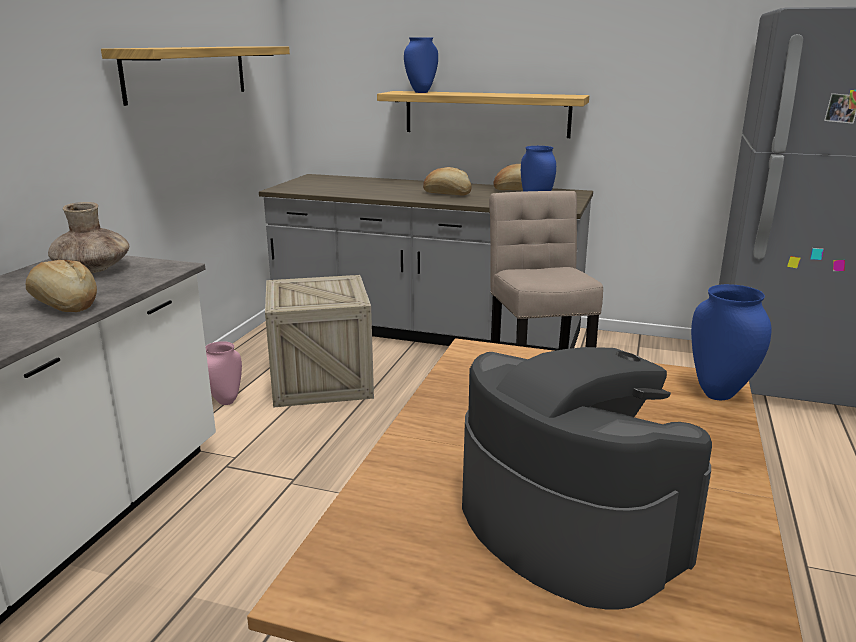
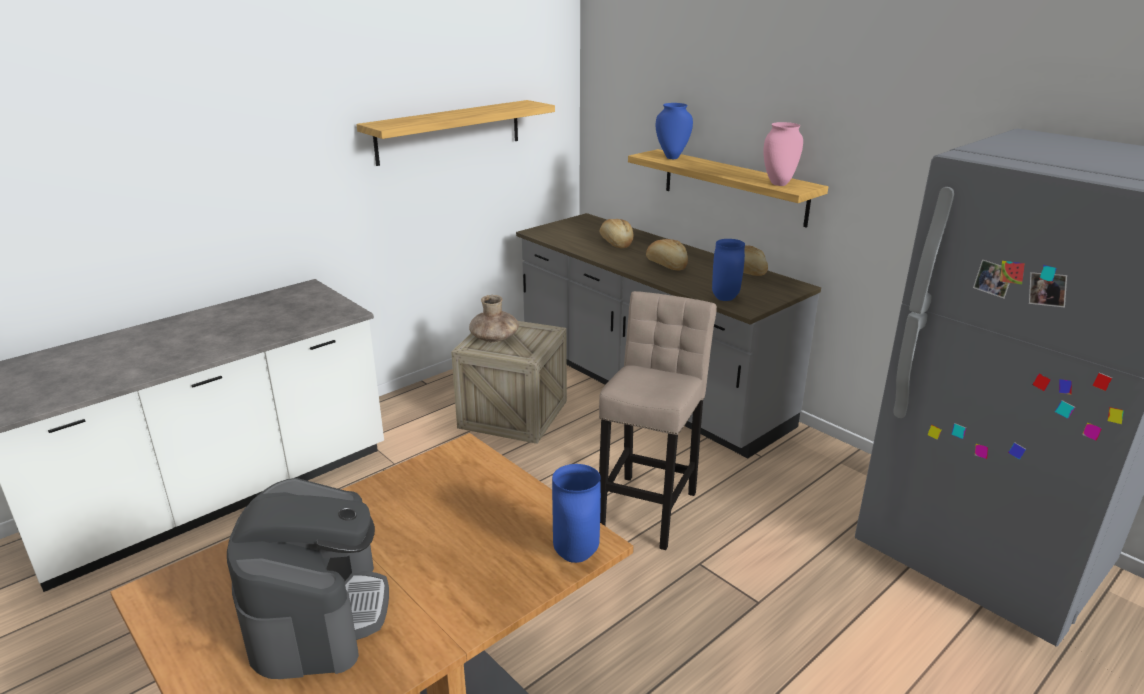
camera: 30 degrees right, 5 degrees up
(64, 305) = (248, 335): bread -> bread (615, 243)
(93, 269) = (301, 303): brown vase -> brown vase (494, 338)
(225, 401) = (429, 412): pink vase -> pink vase (778, 183)

